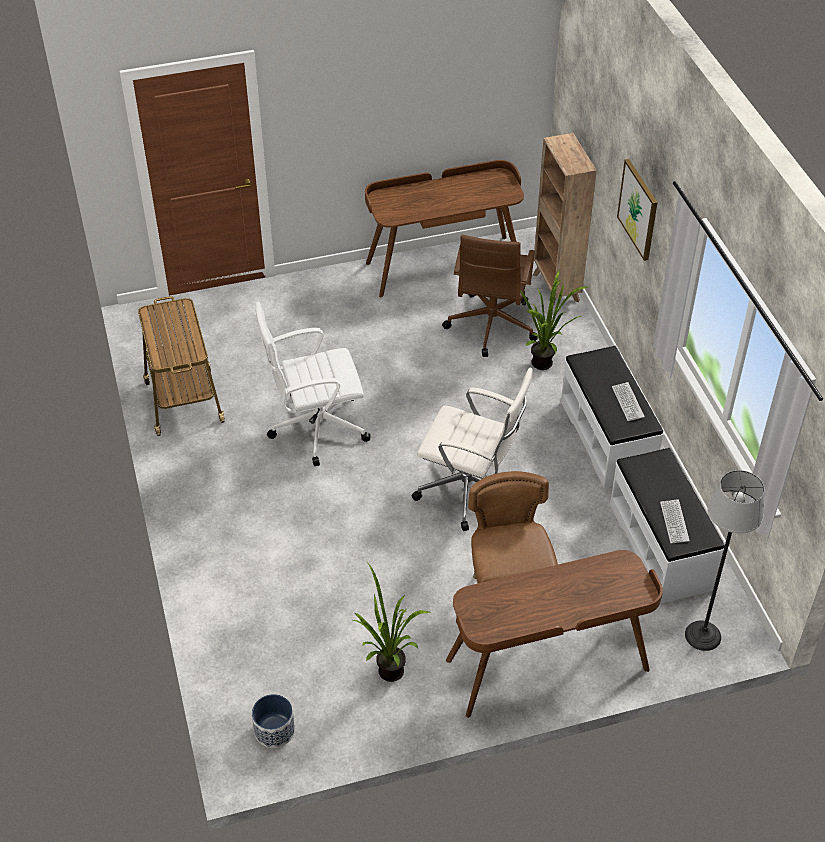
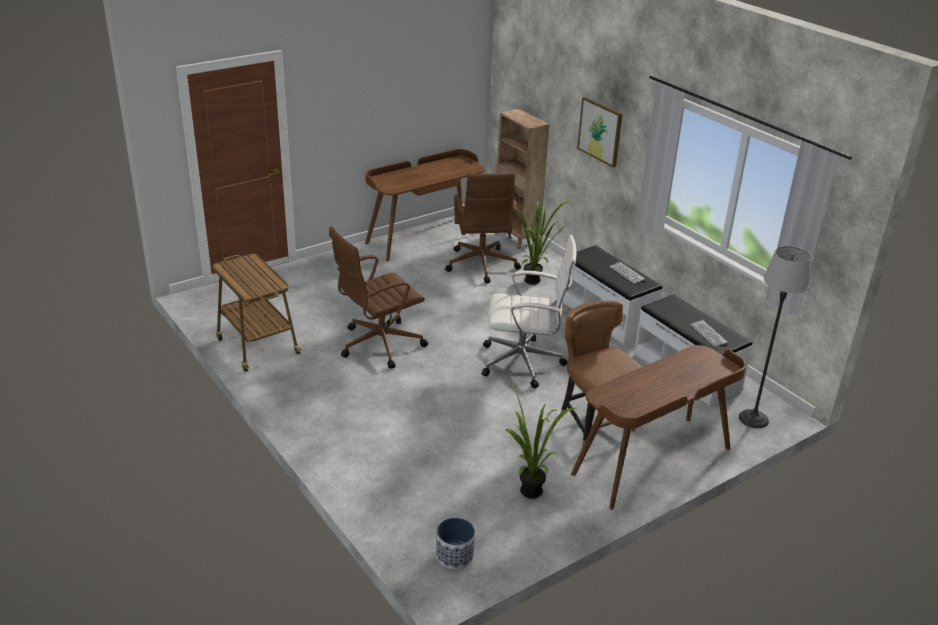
camera: 20 degrees left, 15 degrees down
(315, 427) = (378, 345): white office chair -> brown office chair

